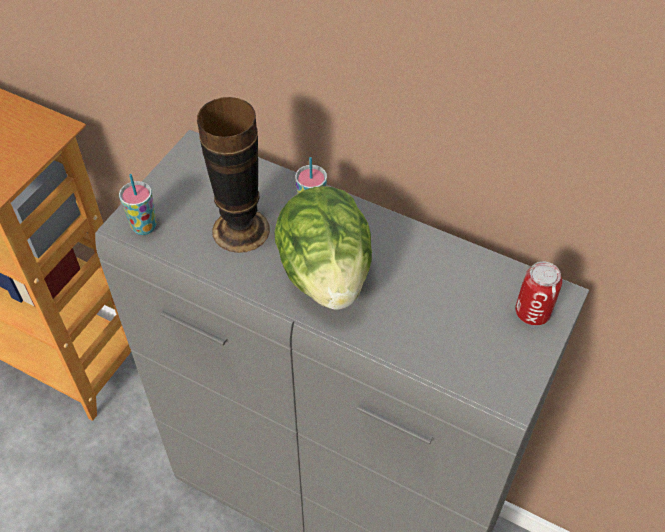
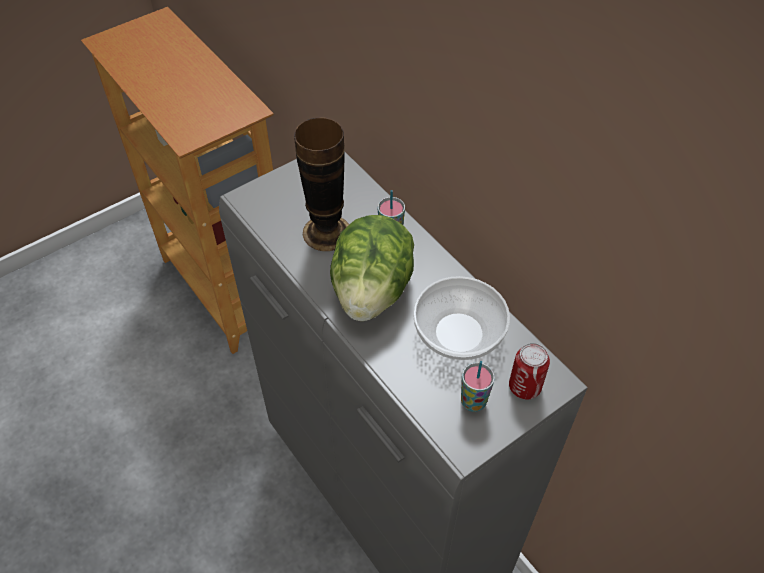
camera: 25 degrees right, 0 degrees up
(144, 227) = (257, 204): cup -> cup (473, 402)
(437, 284) = (458, 332): none -> bowl

